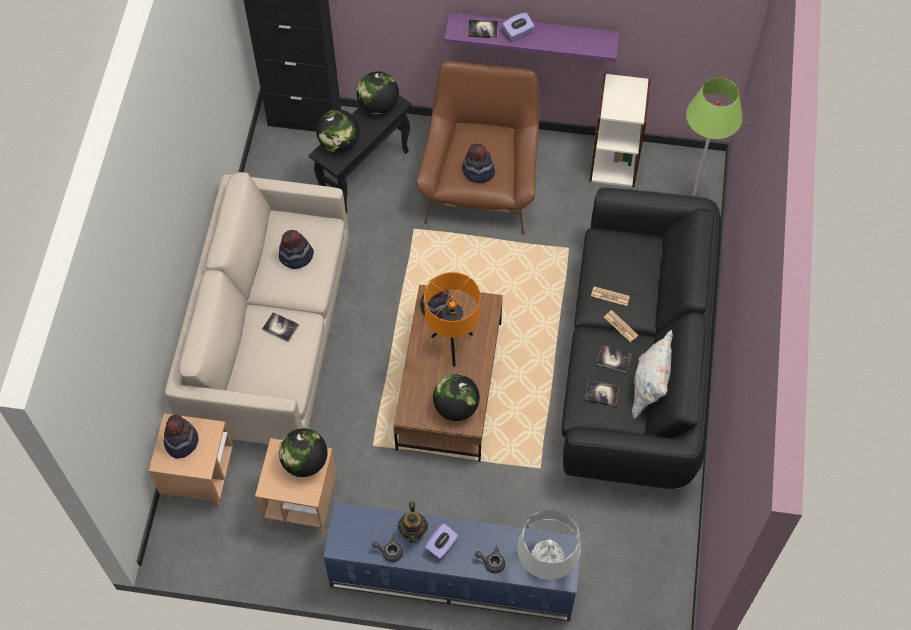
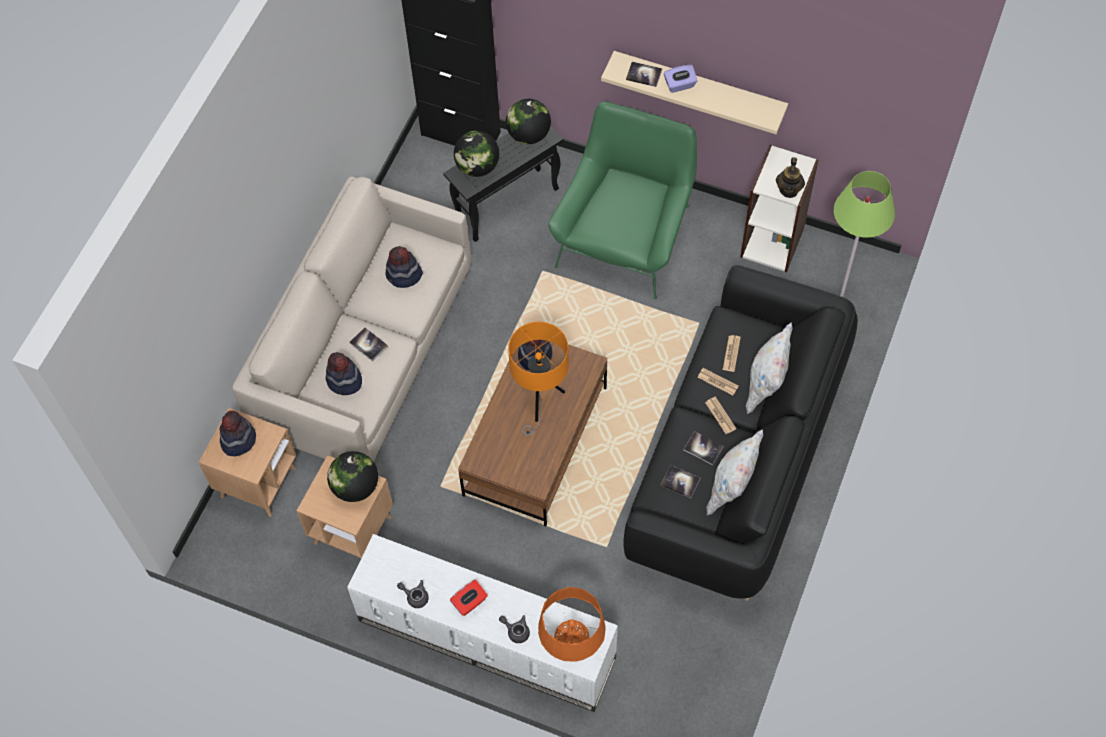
camera: 15 degrees right, 0 degrees up
(413, 530) = (445, 580): teapot -> teapot (789, 190)
(441, 545) = (469, 602): purple tissue box -> red tissue box
(452, 578) = (484, 640): blue tv stand -> white tv stand
(456, 407) = (527, 464): globe -> none
(478, 171) = (617, 223): hat -> hat (344, 381)
(480, 183) = (625, 236): brown armchair -> green armchair
(533, 33) = (699, 88): purple shelf -> beige shelf
(546, 564) = (571, 645): grey table lamp -> orange table lamp
(615, 268) = (731, 353): none -> newspaper
(653, 290) = (766, 384): none -> white pillow

